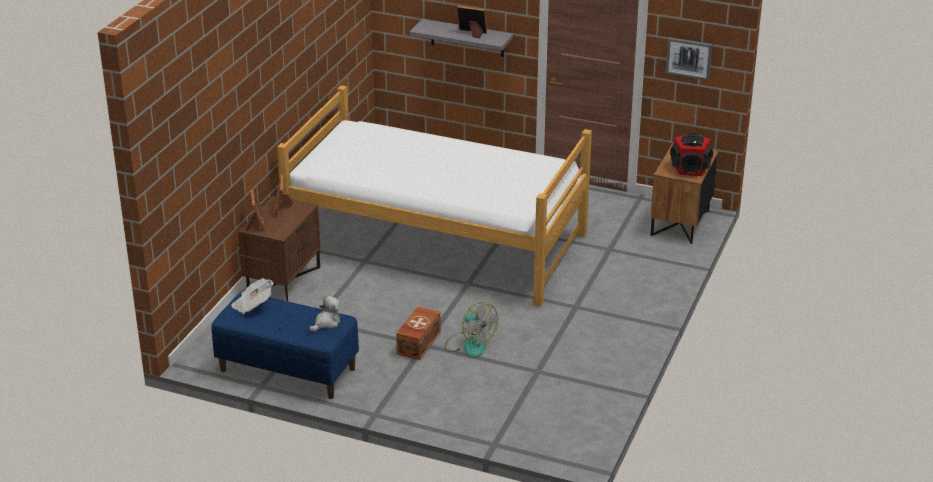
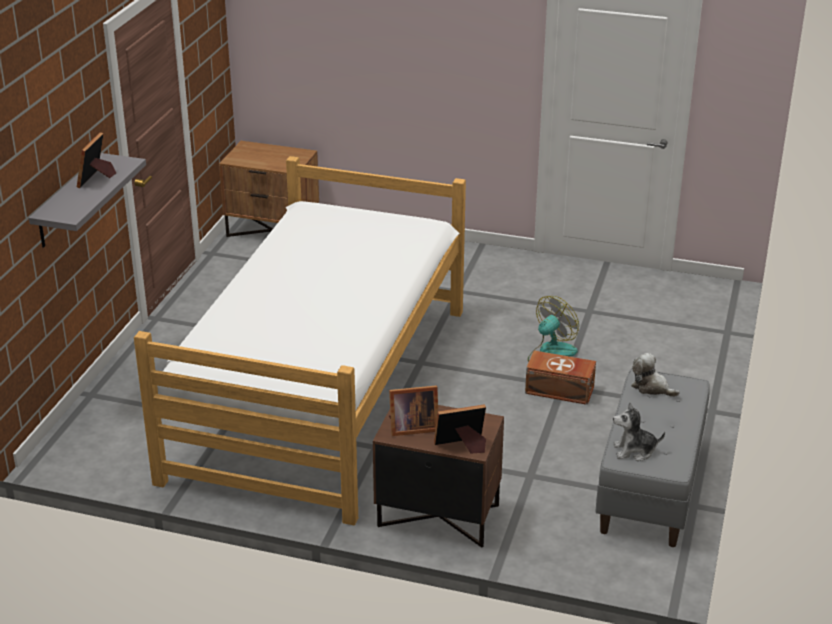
camera: 95 degrees left, 0 degrees up
(253, 305) = (634, 451): newspaper -> plush toy
(287, 370) = (651, 487): blue bench -> grey bench
(689, 58) = (207, 54): picture -> none
(690, 168) = (282, 154): speaker -> none

